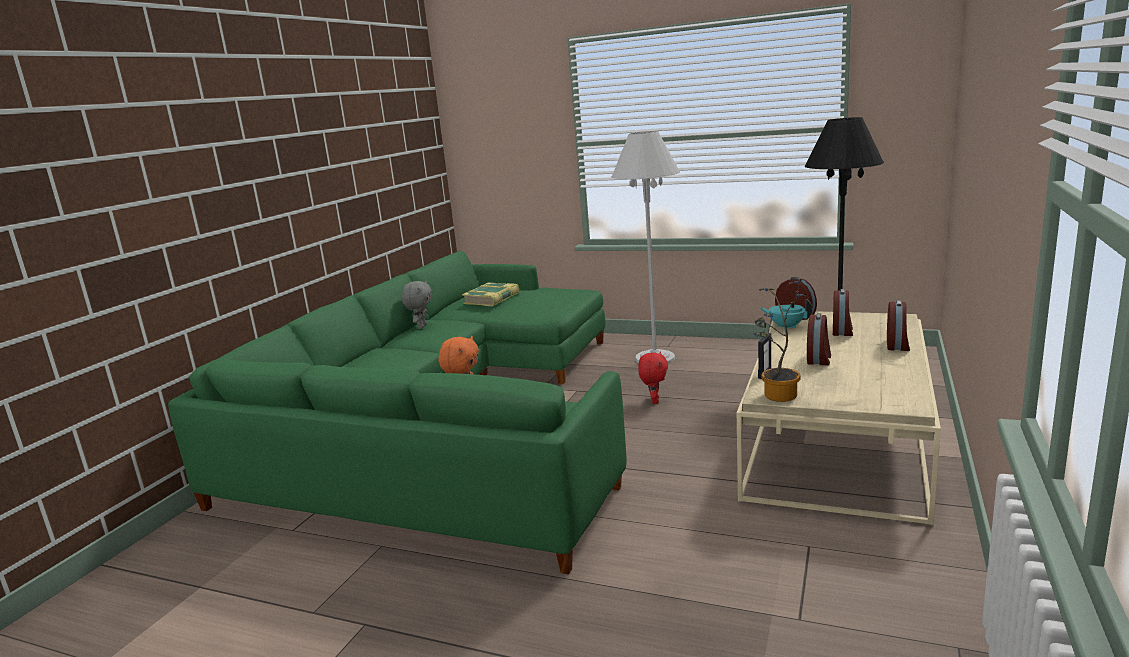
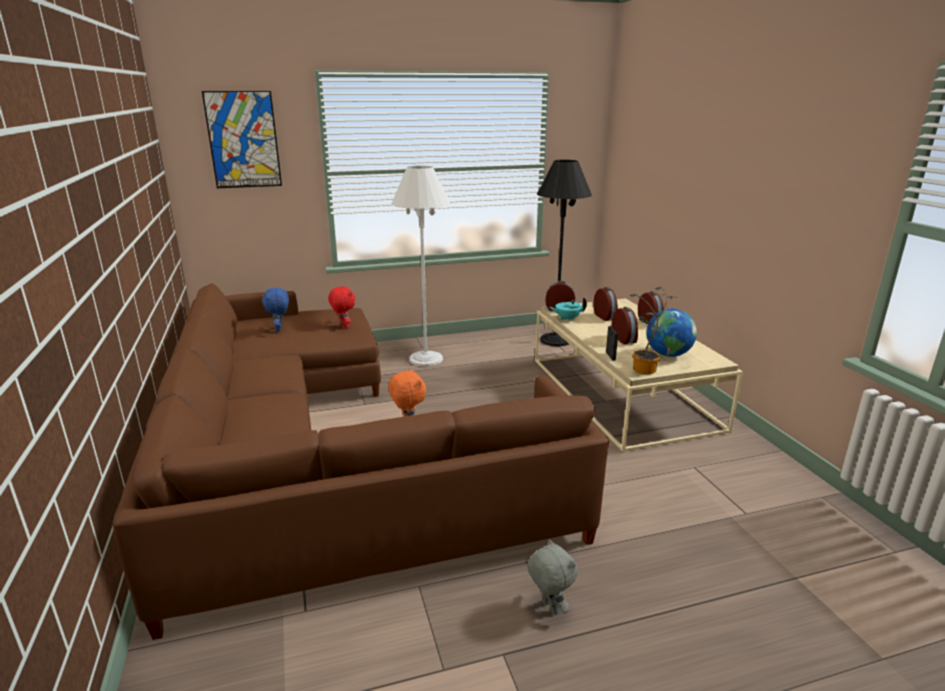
camera: 40 degrees left, 5 degrees up
(421, 327) = (244, 369): grey plush toy -> grey plush toy (549, 607)
(446, 420) = (314, 456): green sofa -> brown sofa
(492, 299) = (279, 329): book -> blue plush toy
(504, 113) = (243, 140): none -> picture
(654, 401) = (472, 394): red plush toy -> red plush toy (343, 327)
(847, 385) = (668, 354): none -> globe

